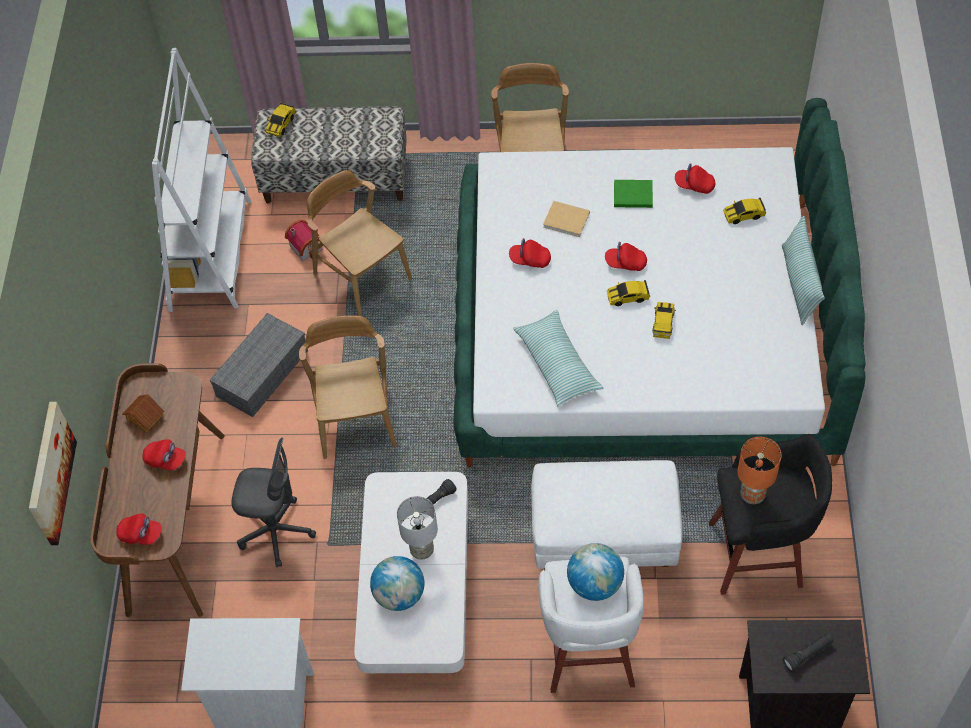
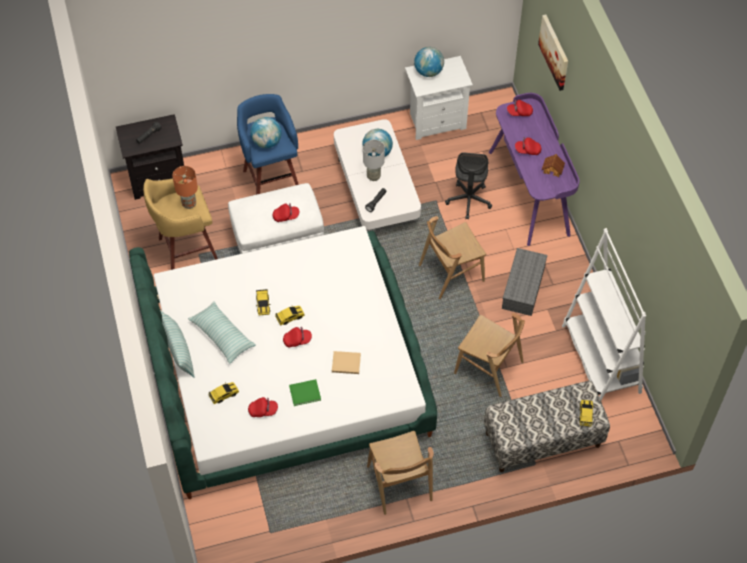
camera: 160 degrees right, 0 degrees up
(174, 522) = (530, 192): brown desk -> purple desk
(255, 667) = (428, 72): none -> globe
(276, 531) = (469, 200): grey office chair -> grey office chair turned 75 degrees counterclockwise
(307, 246) = (537, 381): toy house -> none
(356, 419) = (451, 273): brown chair -> brown chair turned 90 degrees clockwise
(530, 260) = (362, 328): red cap -> red cap (286, 216)
(557, 364) = (323, 264): pillow -> pillow (222, 336)
(588, 654) = (271, 180): white stool -> blue stool
(759, 554) = (186, 250): black stool -> yellow stool

